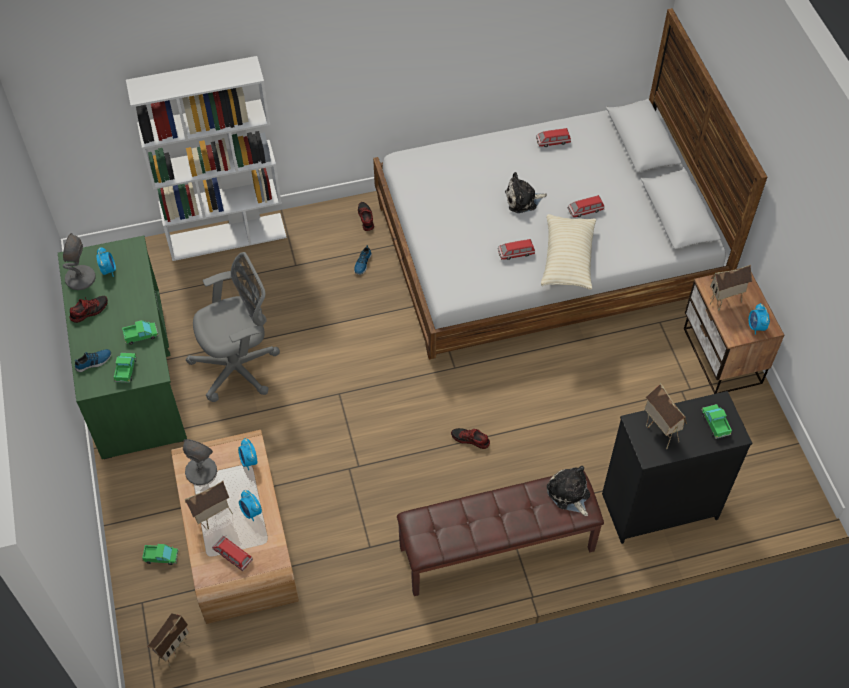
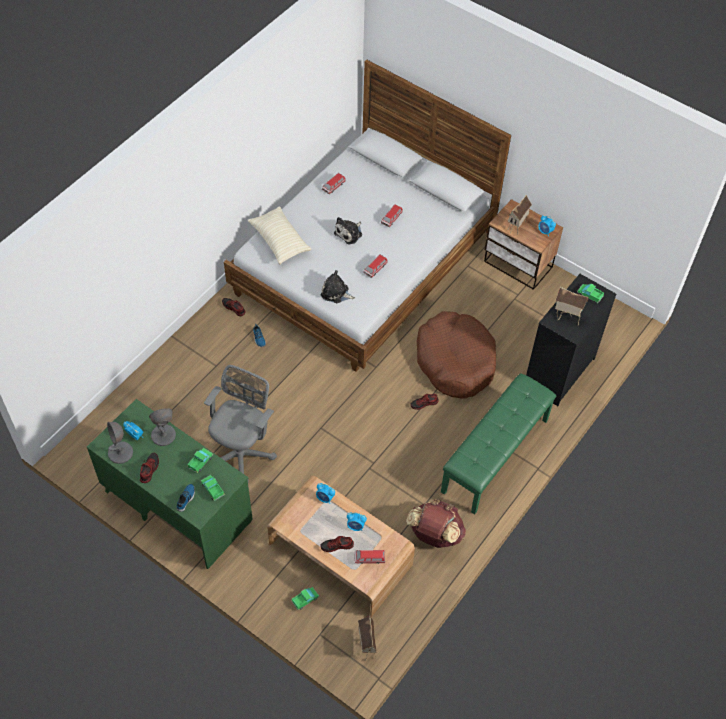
camera: 40 degrees left, 0 degrees up
(200, 471) = (301, 524): grey table lamp -> grey table lamp (163, 435)
(214, 519) = (337, 546): toy house -> shoe
(227, 236) = (151, 375): white bookcase -> none
(350, 586) = (434, 534): none -> brown backpack
(497, 549) = (495, 456): brown bench -> green bench
(548, 417) = (455, 361): none -> brown dog bed
(567, 259) = (408, 254): beige pillow -> beige pillow (279, 241)
(569, 494) = (527, 391): plush toy -> plush toy (336, 293)

